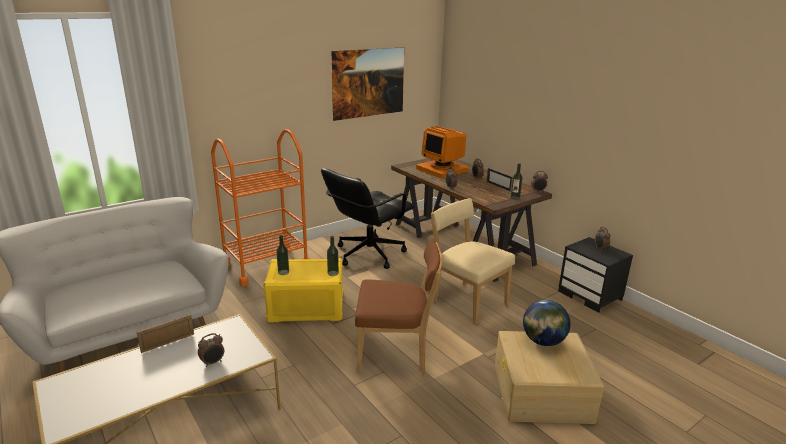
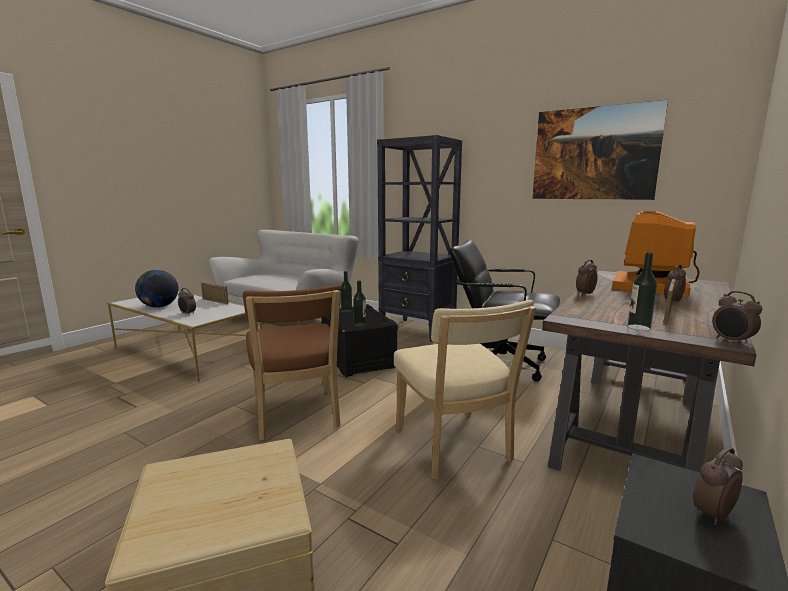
camera: 70 degrees right, 10 degrees down
(266, 265) = (418, 330): orange cart -> black bookcase
(306, 308) = (357, 359): yellow storage box -> black storage box
(467, 301) = (454, 448): beige chair -> beige chair turned 135 degrees clockwise
(543, 341) = (263, 483): globe -> globe (159, 306)

